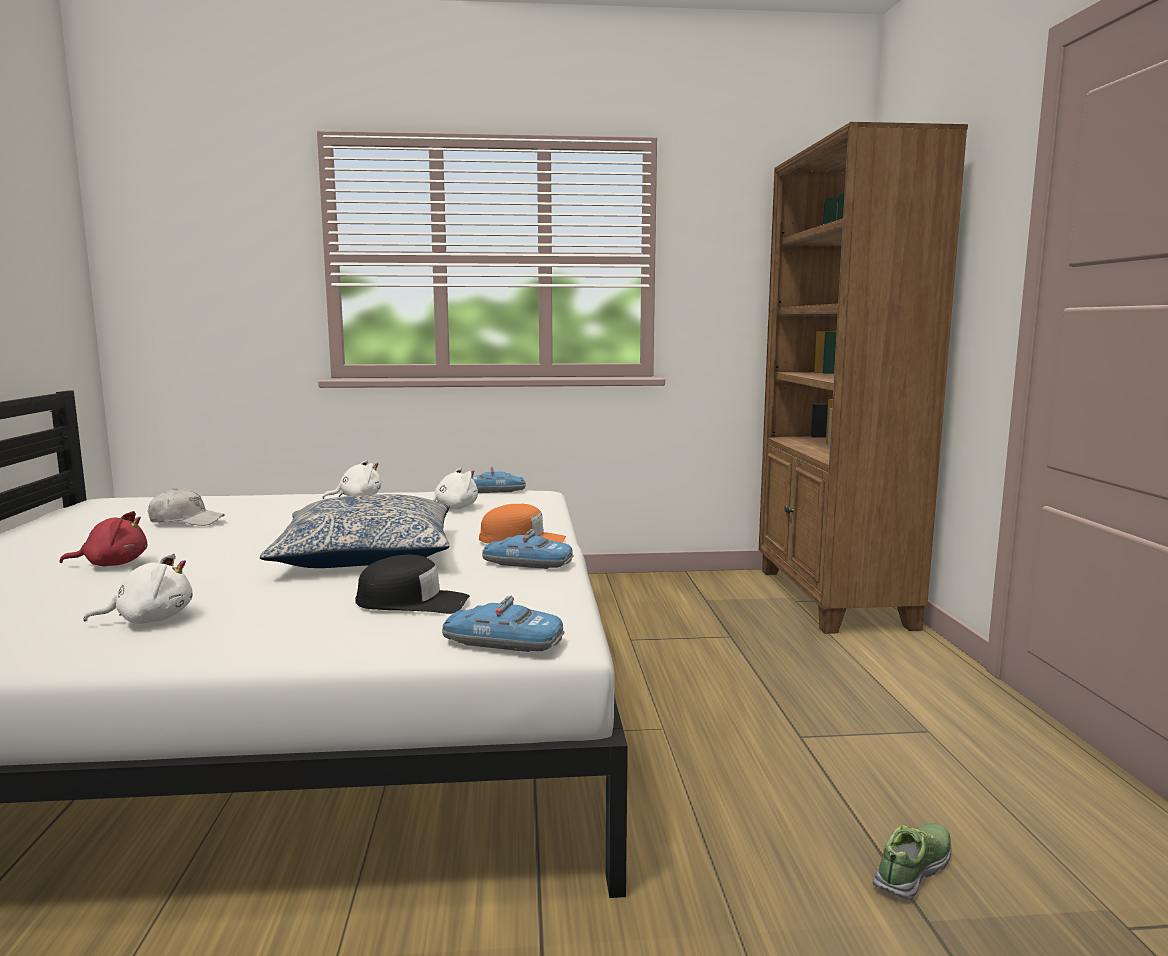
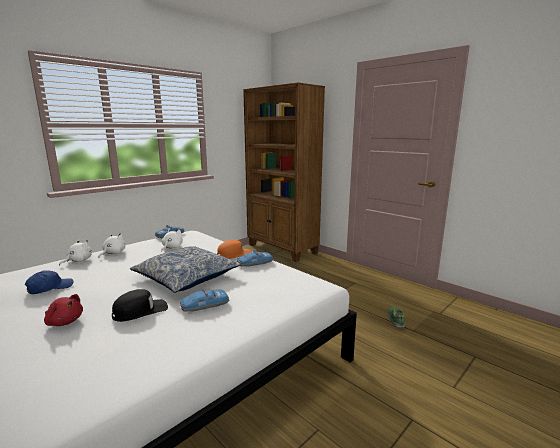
camera: 40 degrees left, 5 degrees up
(112, 564) = (64, 322): red plush toy -> red plush toy turned 75 degrees clockwise
(150, 619) = (165, 336): white plush toy -> white plush toy (78, 261)
(186, 521) = (50, 288): white cap -> blue cap
(412, 602) = (254, 290): black cap -> black cap (140, 311)
(502, 642) = (313, 292): toy car -> toy car (205, 305)

